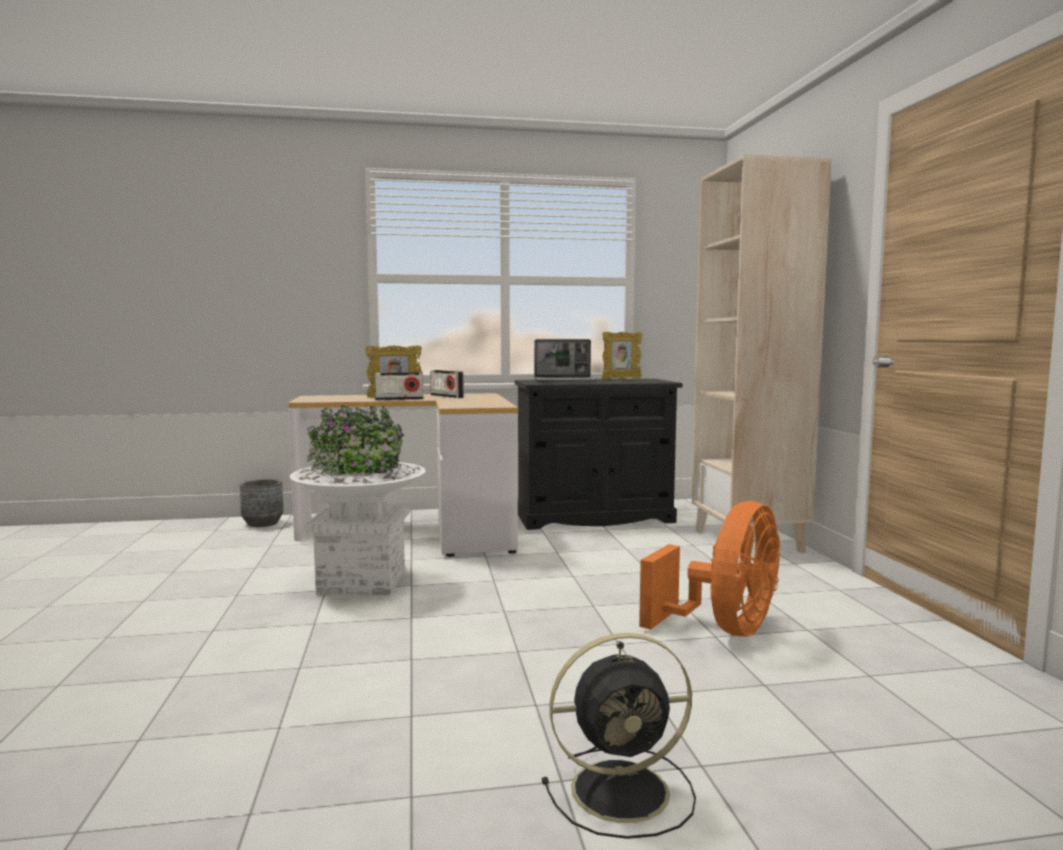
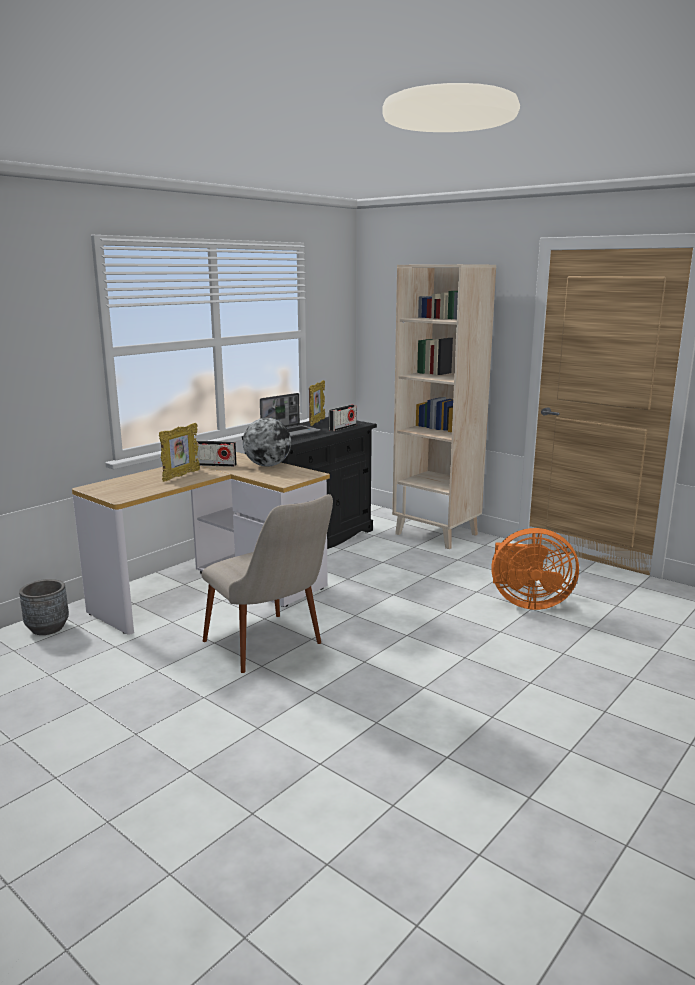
camera: 40 degrees left, 10 degrees up
(361, 582) = (272, 650): white planter -> beige chair
(399, 399) = (197, 478): radio -> radio (342, 427)
(486, 399) = (267, 465): none -> globe
(624, 790) = (630, 702): black fan -> none
(724, 629) = (527, 602): orange fan -> orange fan turned 105 degrees clockwise

